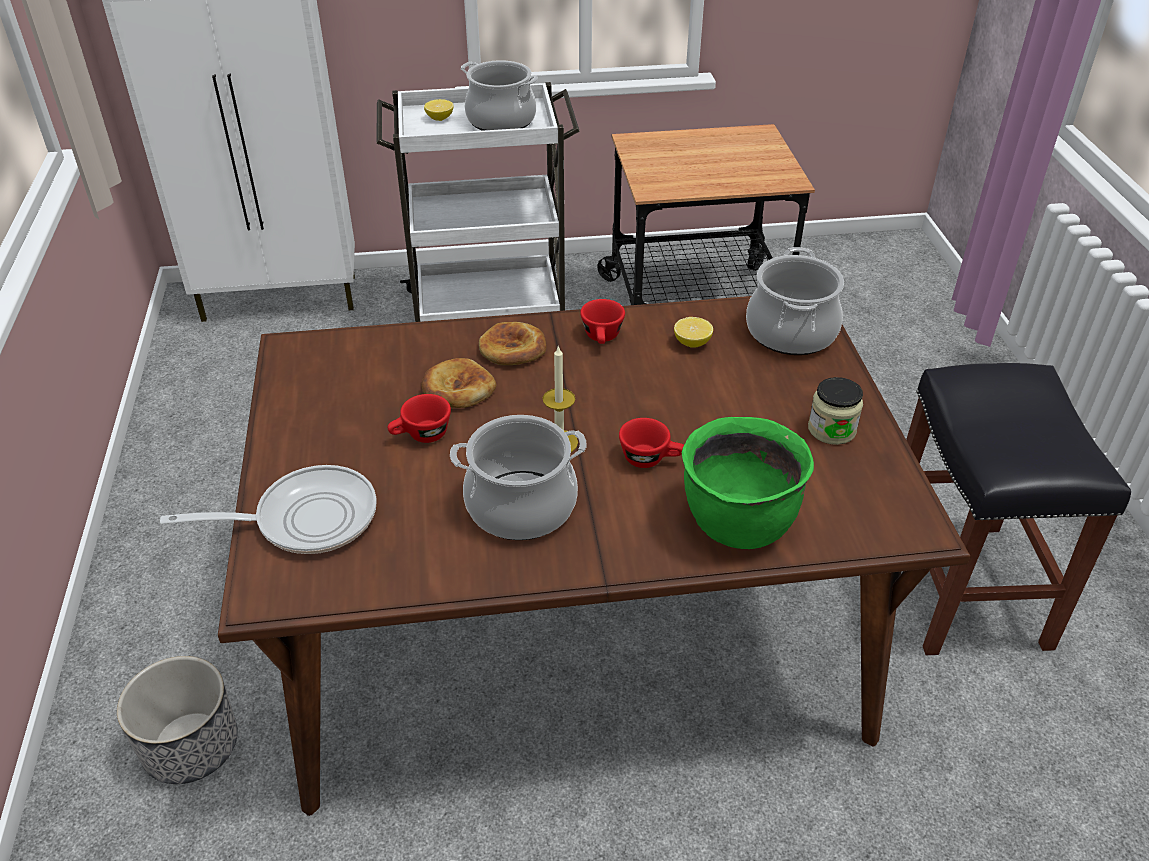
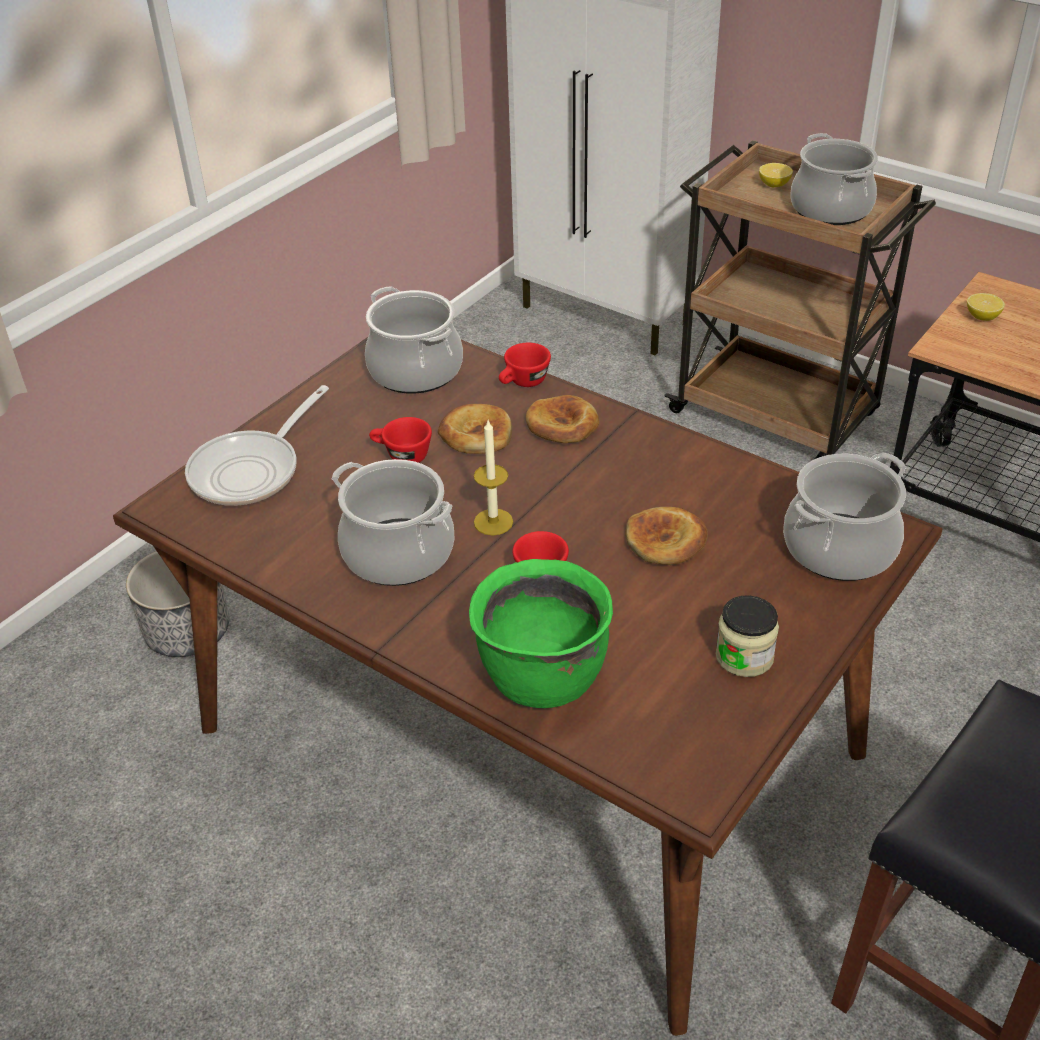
camera: 45 degrees right, 0 degrees up
(306, 519) = (252, 470): frying pan -> frying pan turned 90 degrees clockwise
(341, 367) = (416, 370): none -> cooking pot
(488, 310) = (777, 415): white cart -> brown cart
(602, 338) = (650, 456): red cup -> red cup (523, 383)
(688, 387) = (665, 541): none -> bread
(692, 343) = (725, 504): lemon -> lemon (982, 317)

